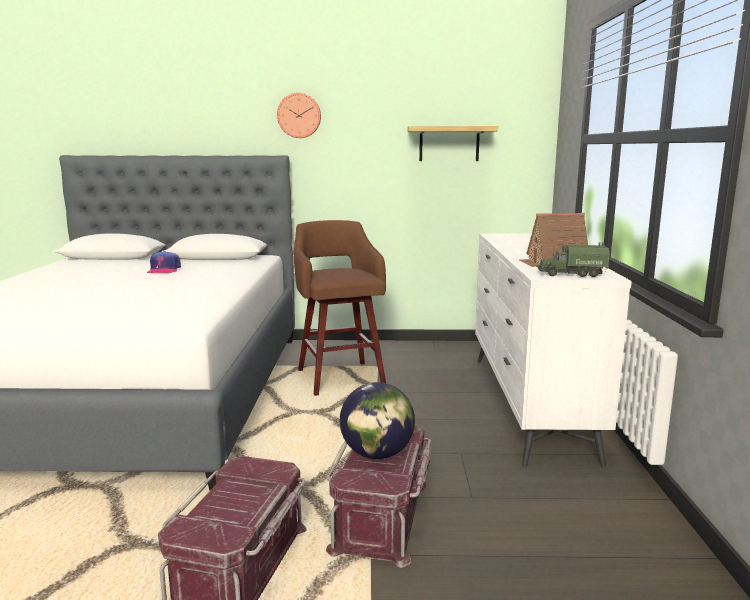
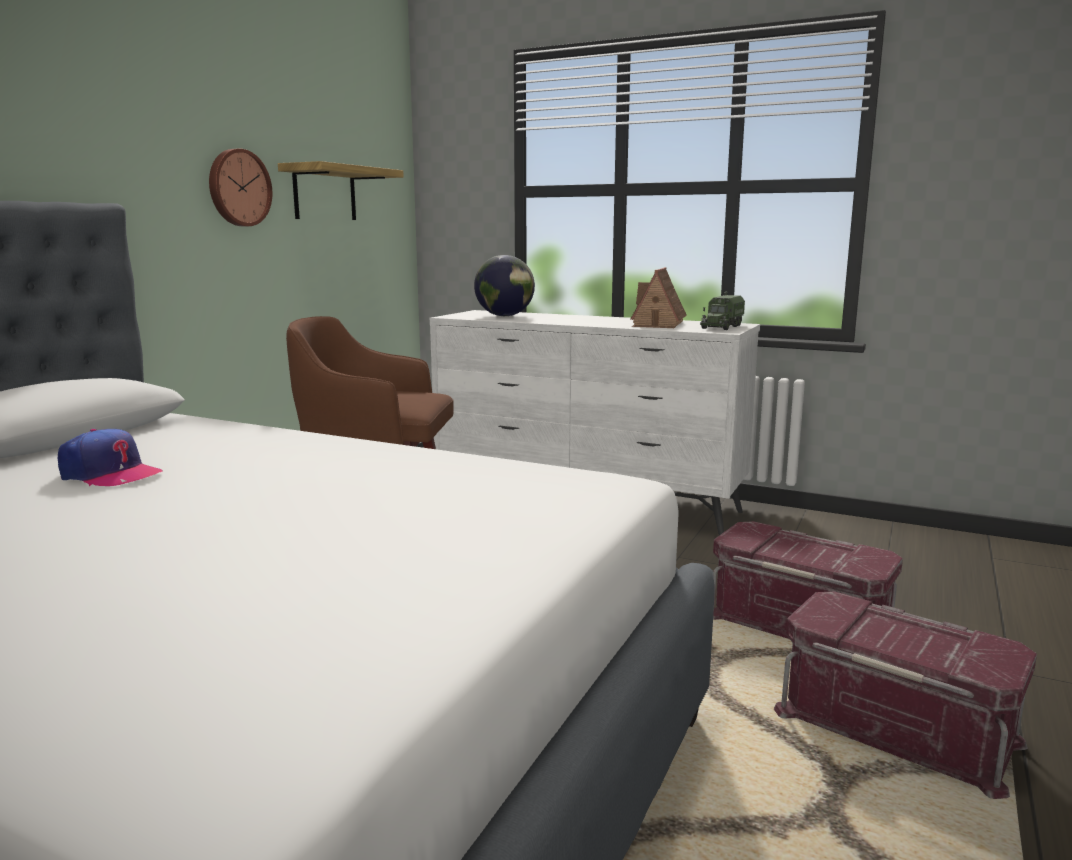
camera: 65 degrees left, 0 degrees up
(299, 115) = (117, 123): wall clock -> wall clock (238, 188)
(377, 454) = (801, 551): globe -> globe (505, 316)

